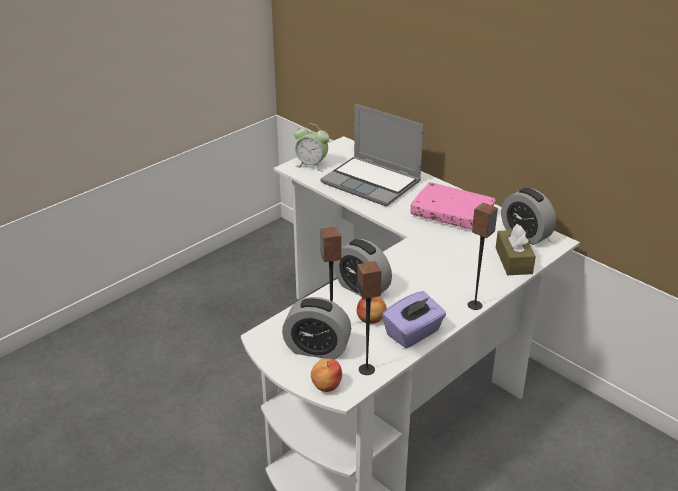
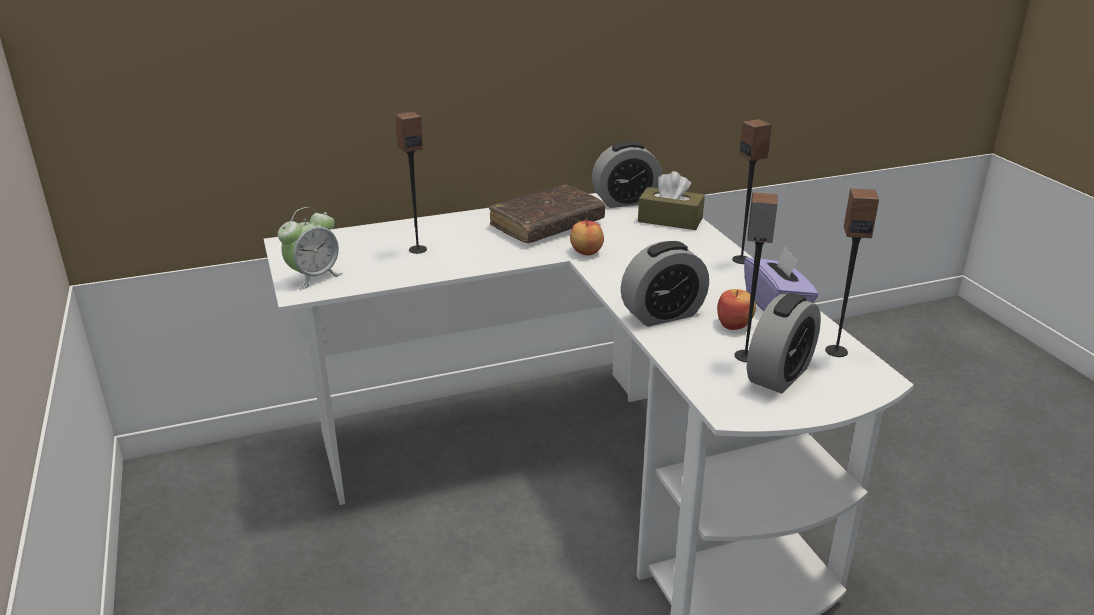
camera: 65 degrees left, 5 degrees down
(326, 385) = (859, 385): apple -> apple (585, 252)
(372, 182) = (417, 249): laptop -> speaker
(452, 214) = (547, 225): pink book -> brown book

